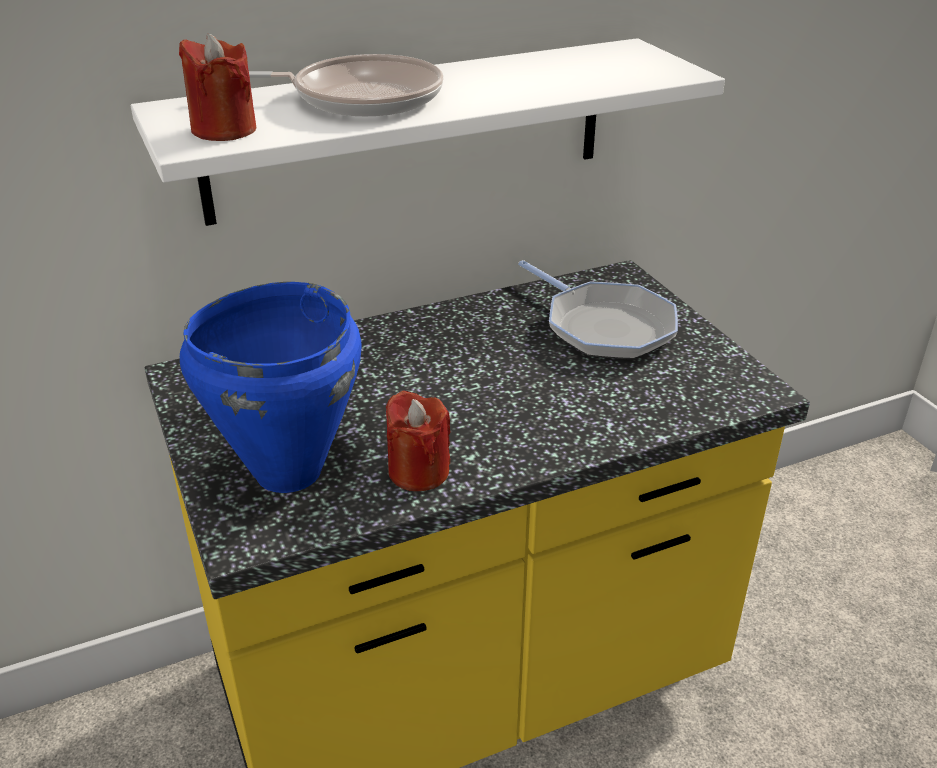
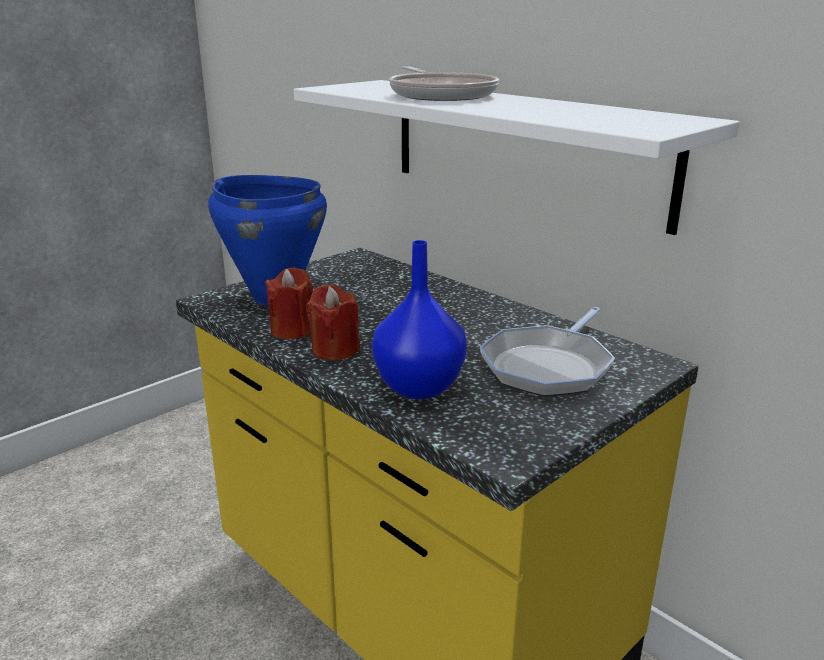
camera: 70 degrees right, 10 degrees down
(224, 130) = (353, 88): red candle -> red candle (335, 350)
(614, 407) = (419, 386): none -> blue vase

